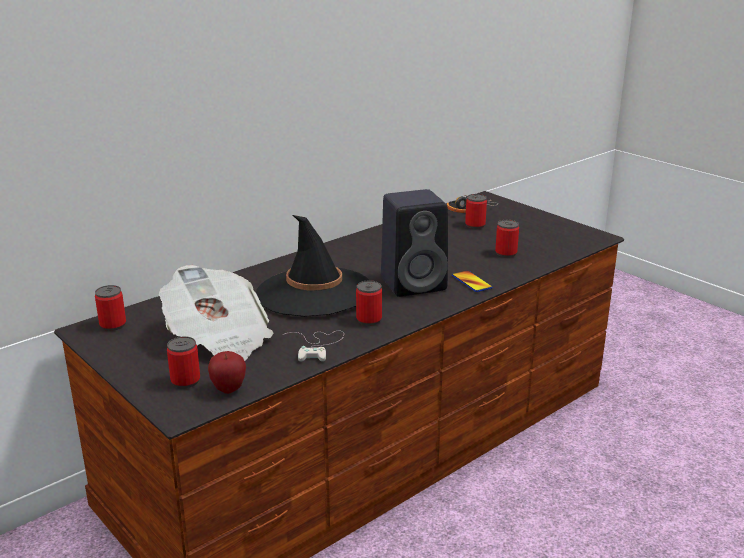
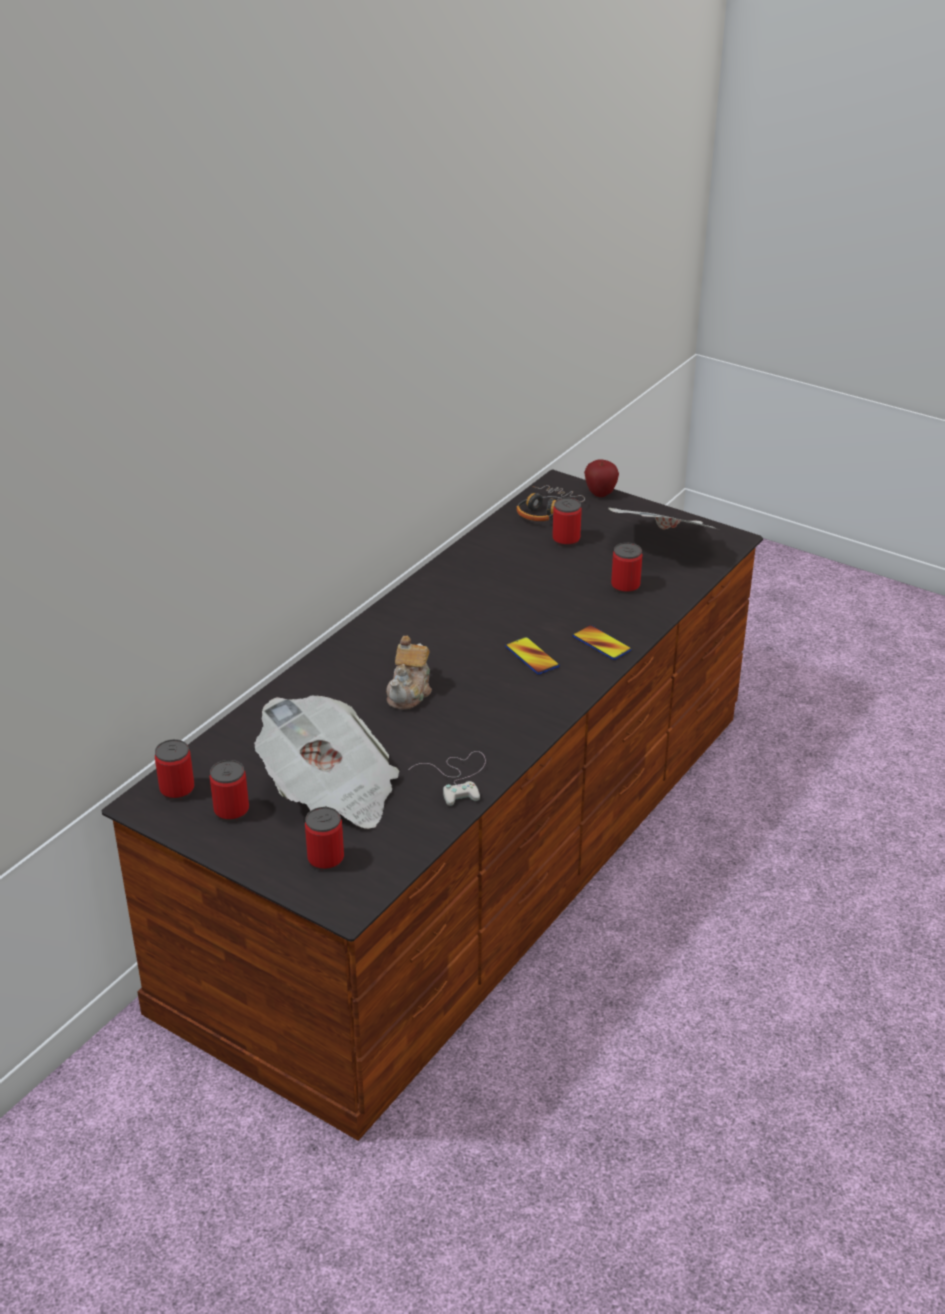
camera: 15 degrees left, 10 degrees up
(229, 389) = (385, 861): apple -> apple (600, 493)
(314, 292) = (410, 692): black hat -> teapot
(369, 320) = (501, 727): can -> can (231, 811)
(415, 283) = (532, 657): black speaker -> phone
(546, 235) = (664, 545): none -> newspaper

